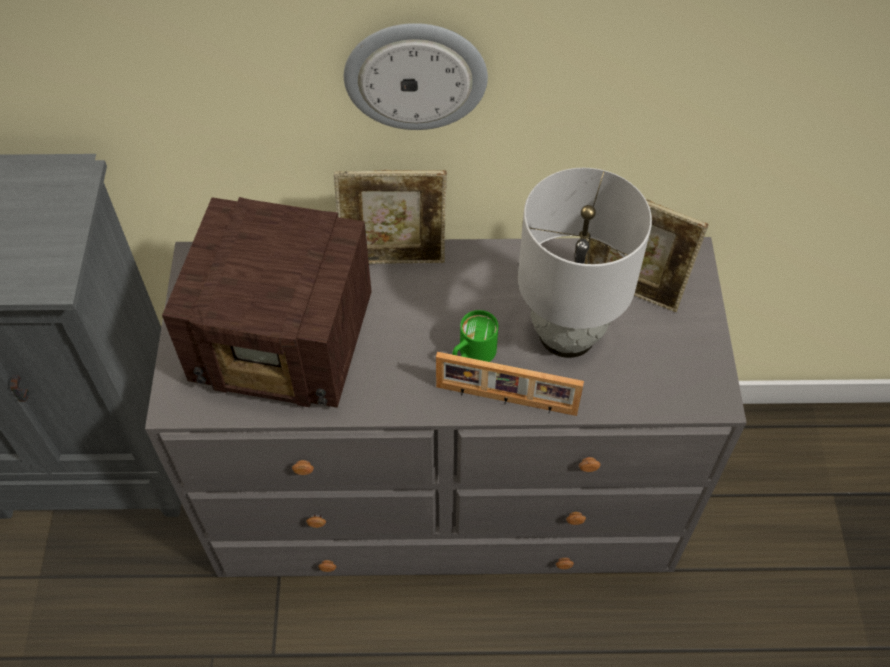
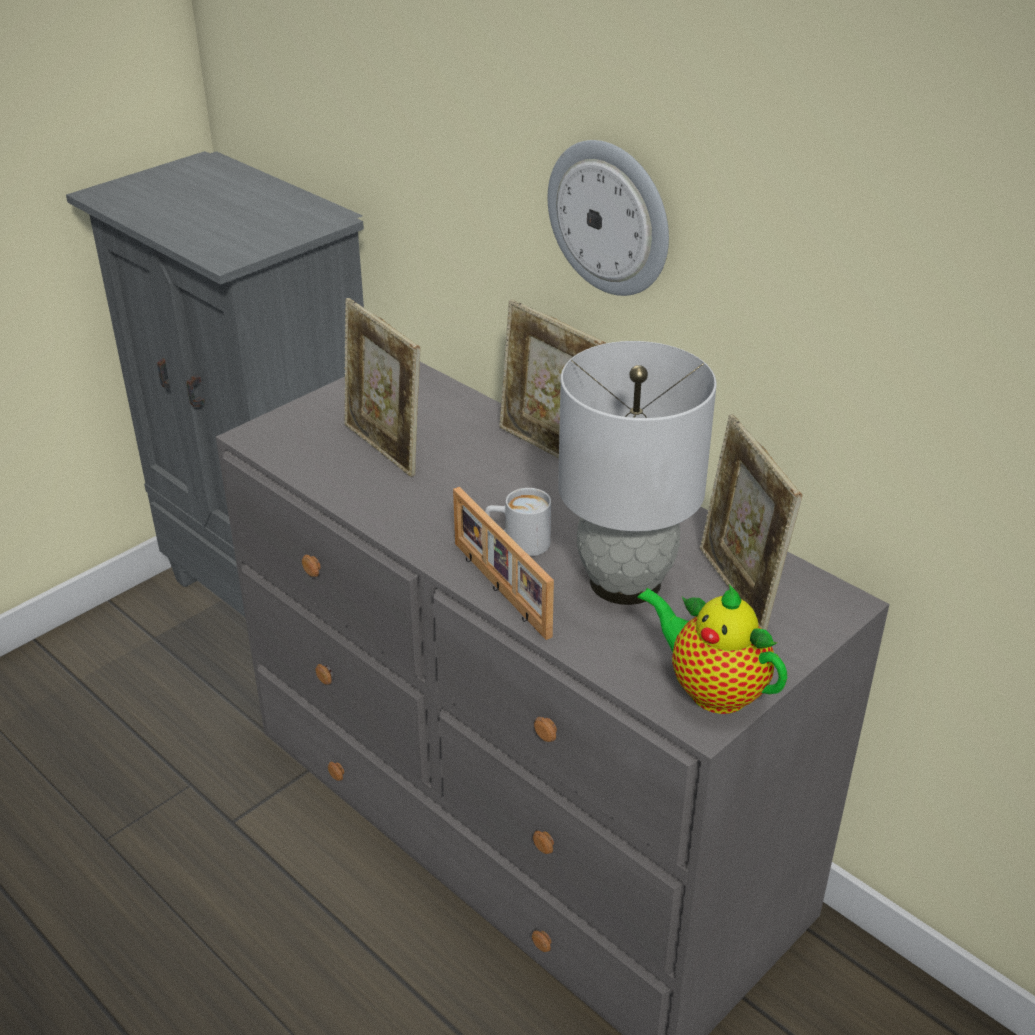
camera: 45 degrees right, 20 degrees down
(286, 343) = (384, 448): radio -> picture frame
(472, 355) = (517, 543): green mug -> white mug
(696, 374) = (711, 689): none -> teapot

